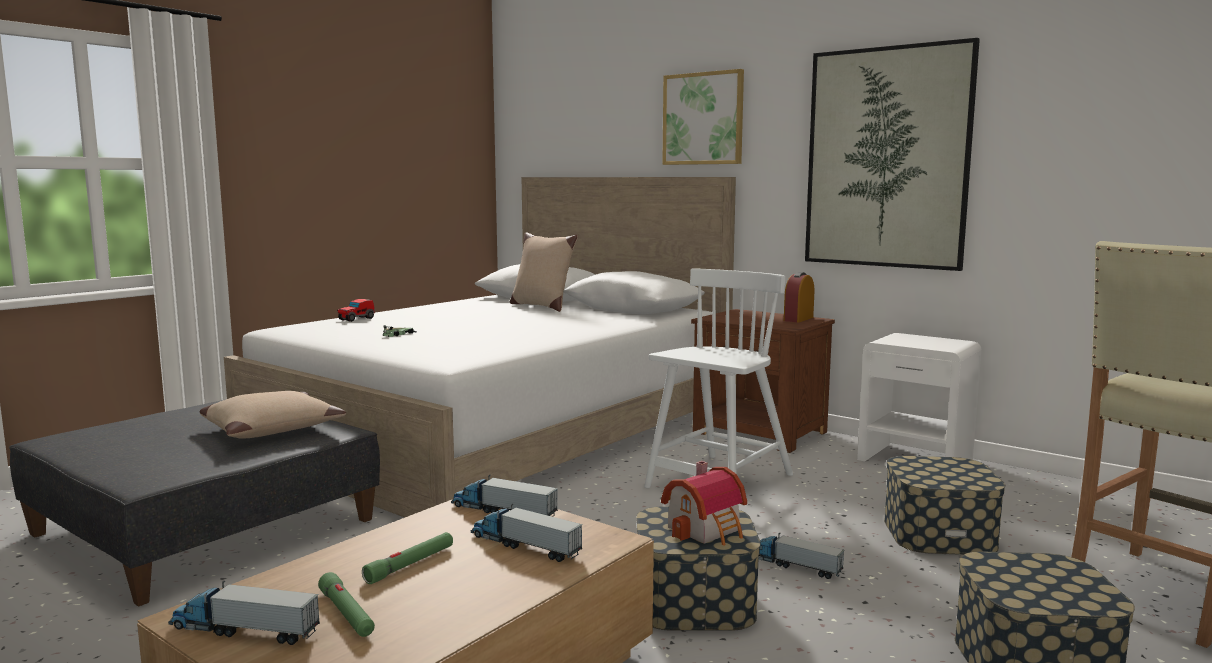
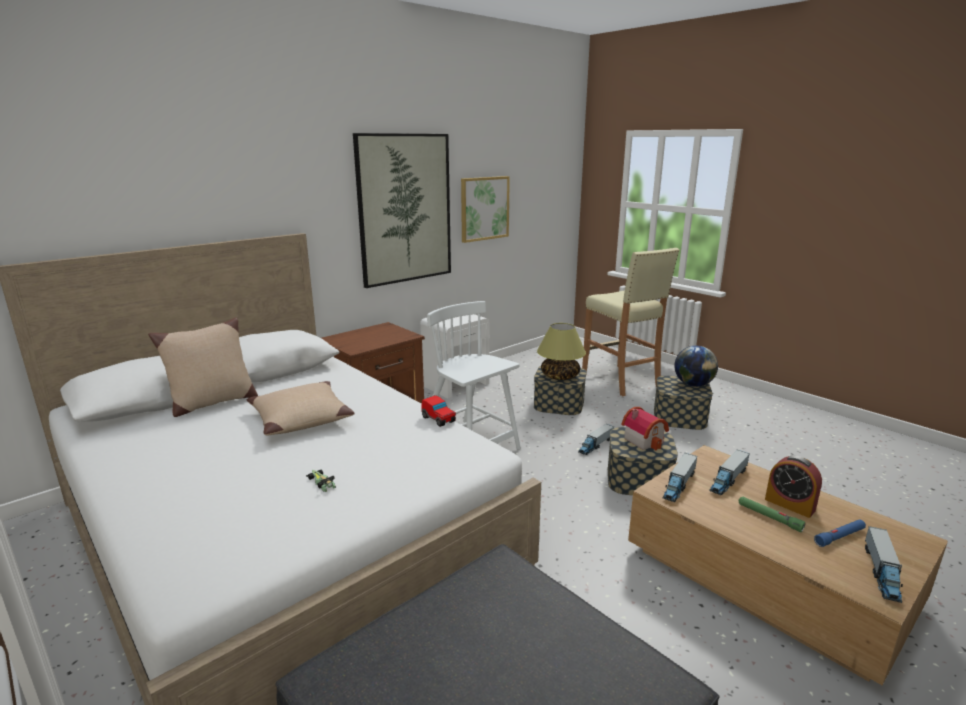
camera: 80 degrees left, 10 degrees up
(272, 429) = (485, 615): beige pillow -> beige pillow (300, 418)
(347, 614) = (840, 536): green flashlight -> blue flashlight
(356, 319) = (169, 519): toy car -> toy car (438, 419)
(703, 119) = (260, 183): picture -> picture (484, 208)
(798, 319) = (381, 329): alarm clock -> alarm clock (789, 504)
(931, 471) = (560, 376): none -> table lamp
(1068, 593) = (693, 384): none -> globe

